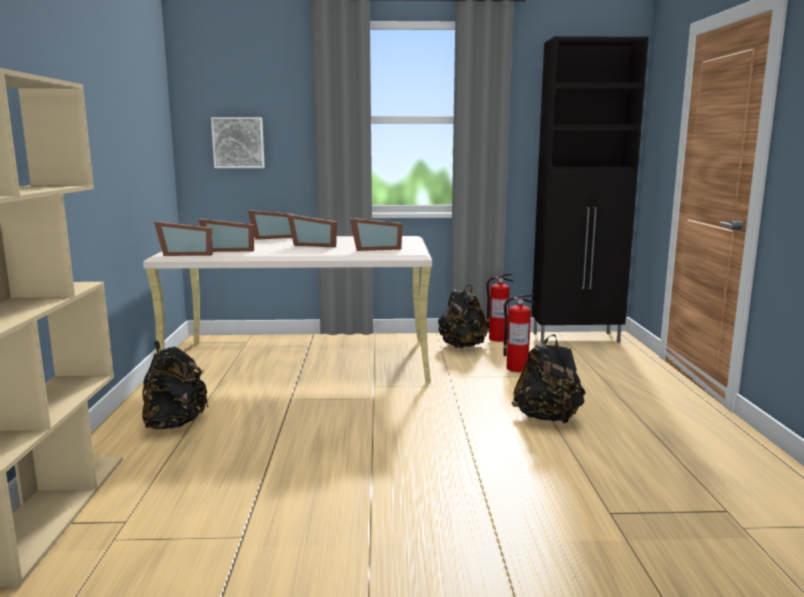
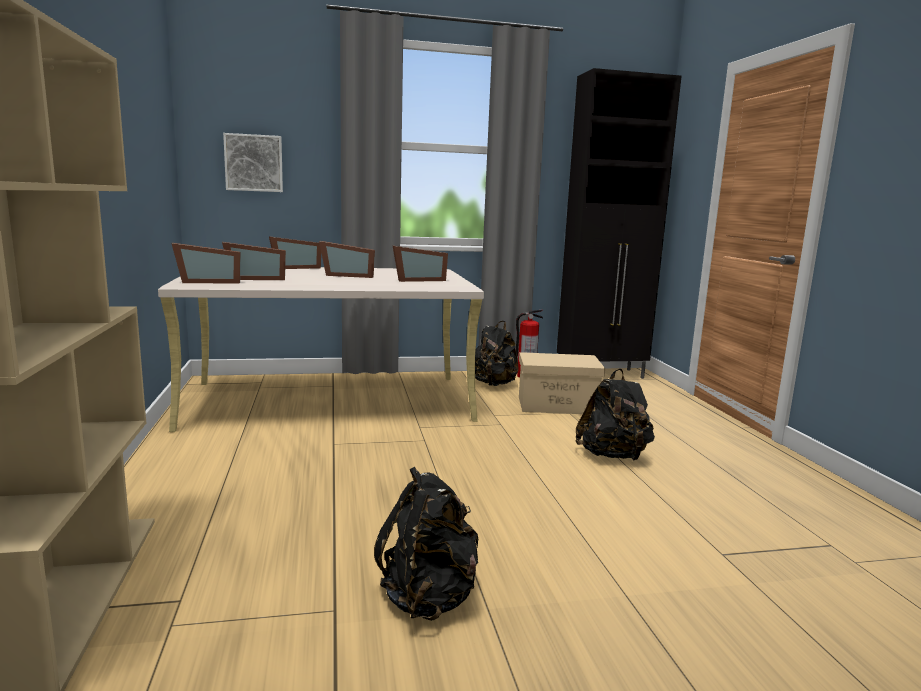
camera: 10 degrees left, 0 degrees up
(174, 423) = (206, 475): black backpack -> black backpack (429, 597)
(516, 368) = (557, 405): fire extinguisher -> beige storage box

